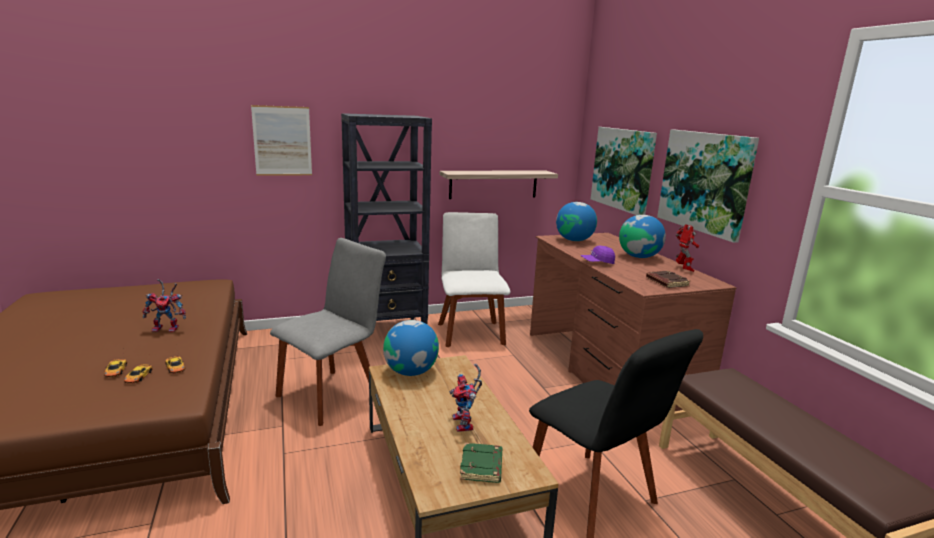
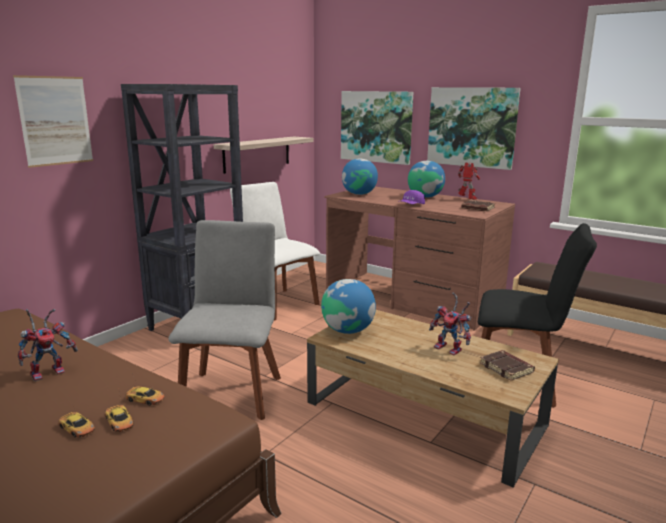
camera: 35 degrees left, 0 degrees up
(482, 467) = (507, 368): green book -> brown book

